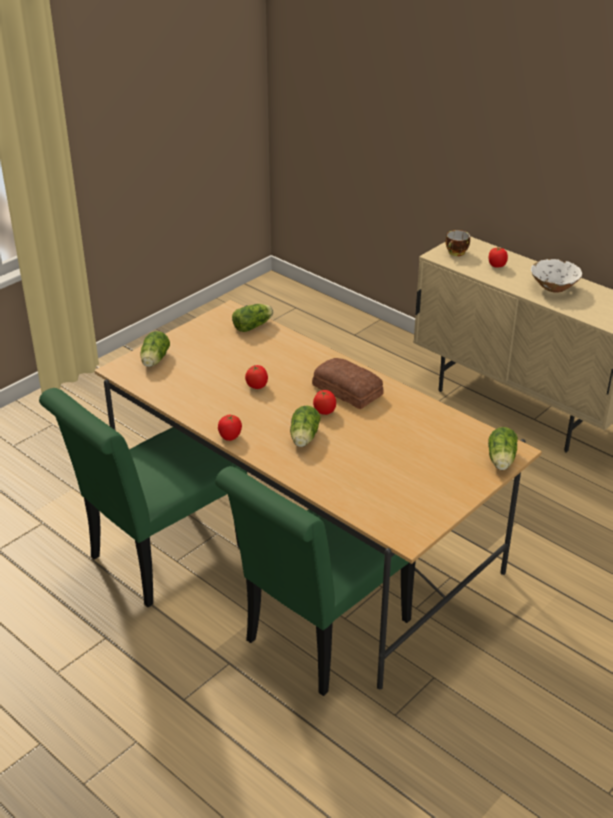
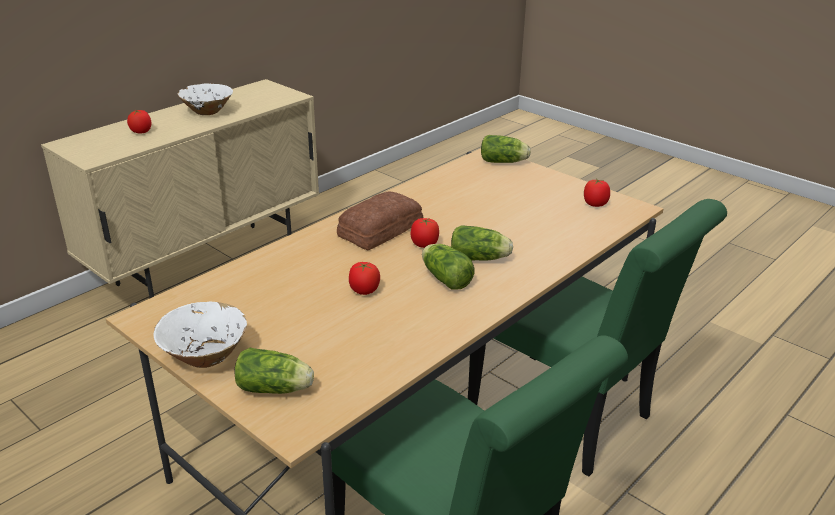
camera: 90 degrees left, 5 degrees down
(188, 335) = (205, 356): none -> white bowl
(230, 437) = (483, 310): tomato -> tomato (595, 204)
(254, 326) = (201, 295): lettuce -> lettuce (444, 278)
(456, 253) = (94, 149): cup -> none

